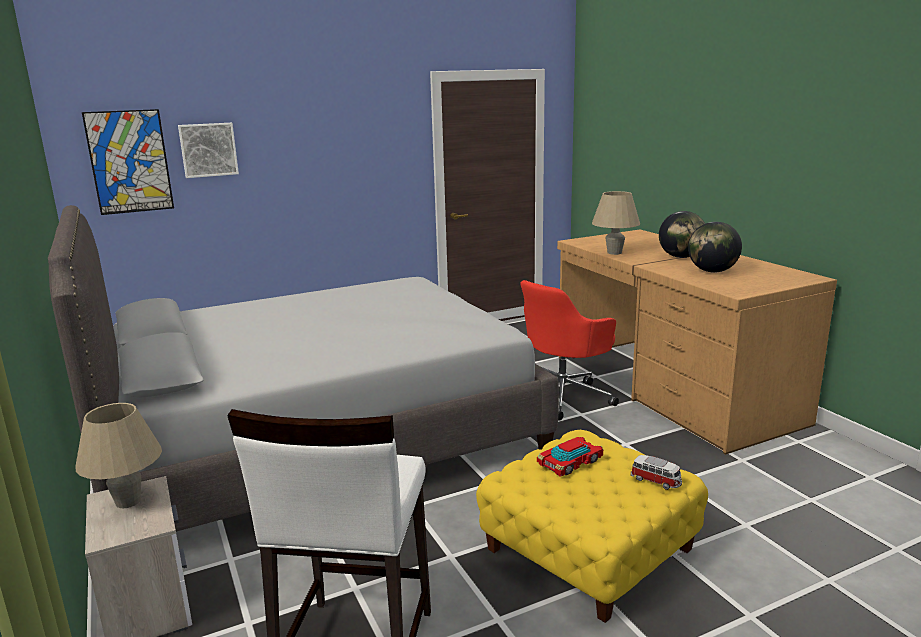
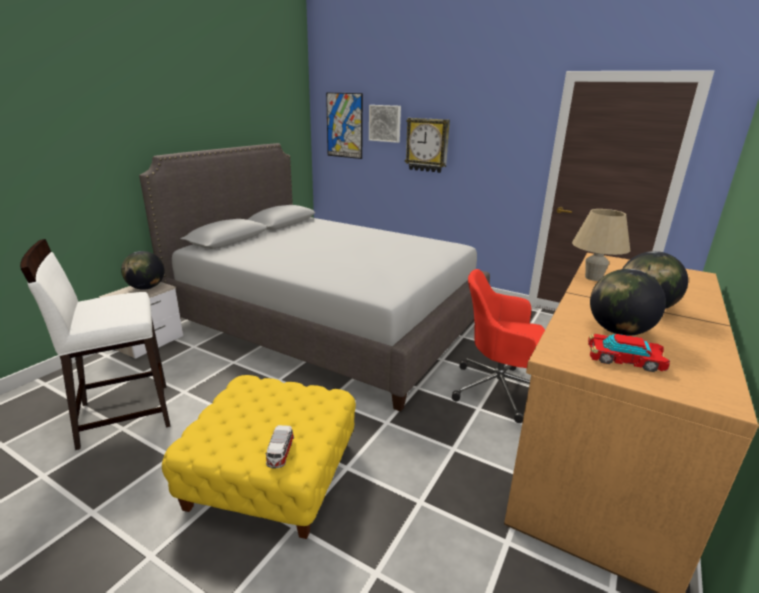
camera: 55 degrees right, 5 degrees up
(128, 501) = (146, 288): beige table lamp -> globe
(282, 171) = (427, 145): none -> wall clock
(571, 462) = (286, 402): toy car -> toy car (624, 359)

